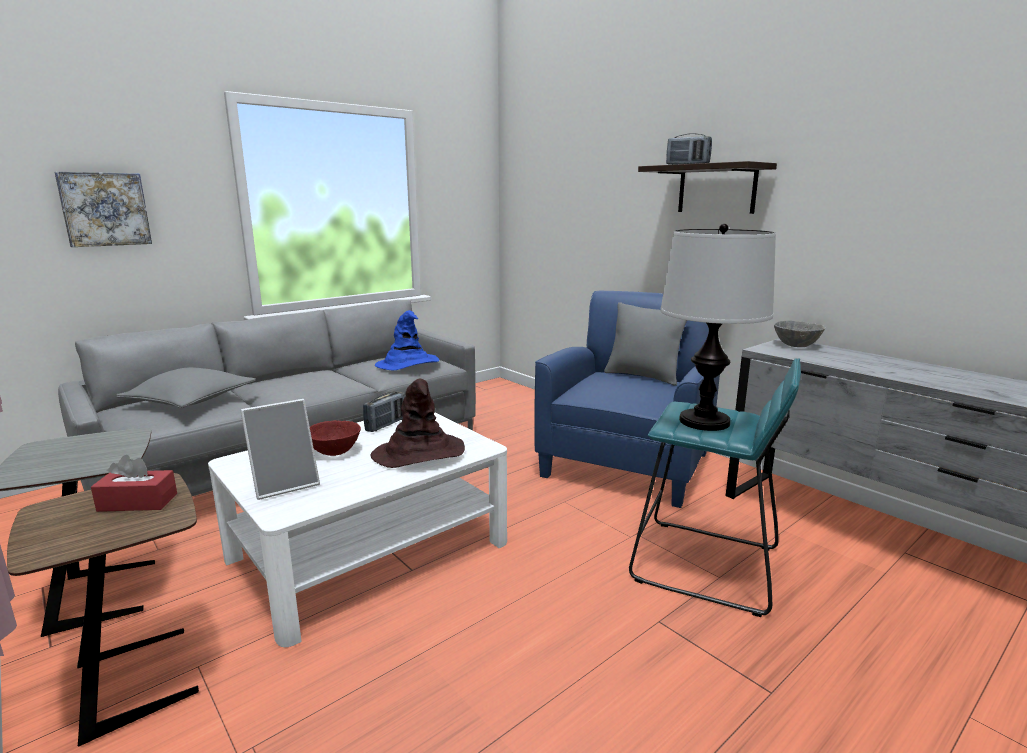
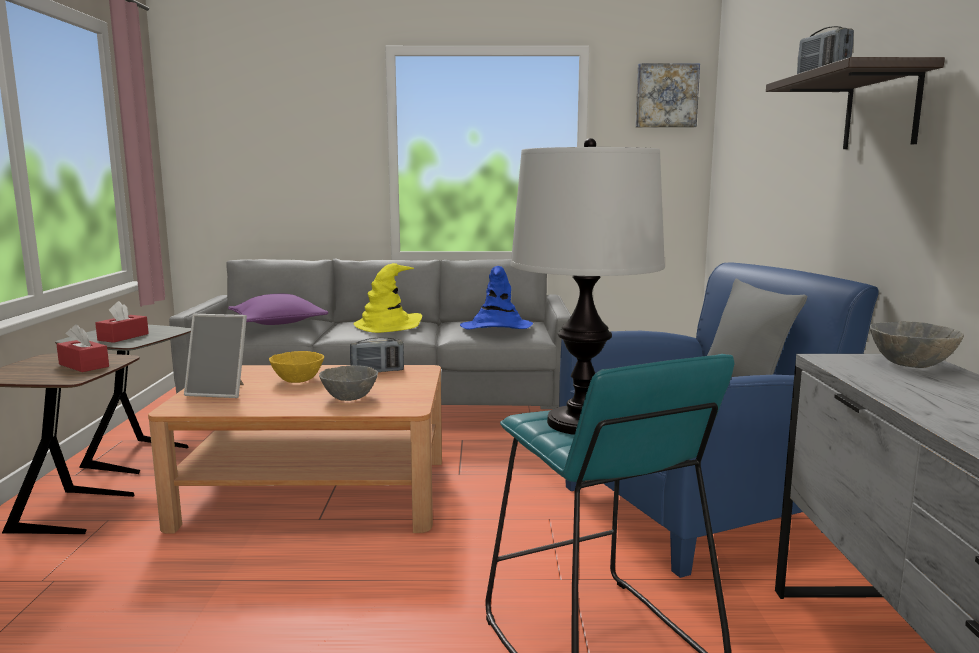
camera: 40 degrees right, 5 degrees down
(83, 458) = (123, 337): none -> red tissue box
(104, 209) = (278, 155): picture -> picture (666, 96)
(191, 400) = (278, 323): grey pillow -> purple pillow
(310, 380) = (388, 325): none -> yellow hat
(334, 451) = (298, 380): red bowl -> yellow bowl
(369, 550) = (316, 492): white coffee table -> brown coffee table
(419, 453) = (349, 397): brown hat -> grey bowl

